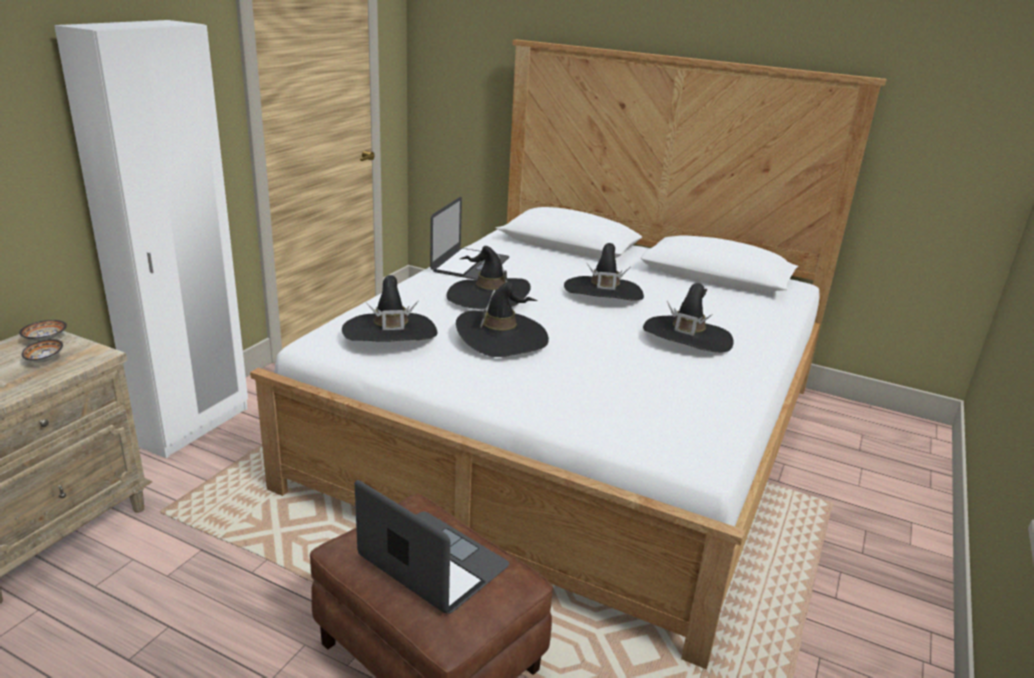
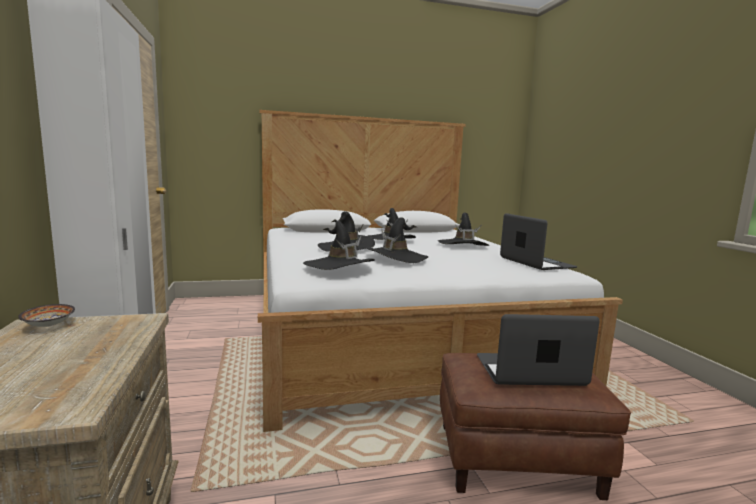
camera: 40 degrees left, 15 degrees down
(45, 360) = (89, 336): bowl -> none
(470, 264) = (297, 241): laptop -> laptop (536, 262)

